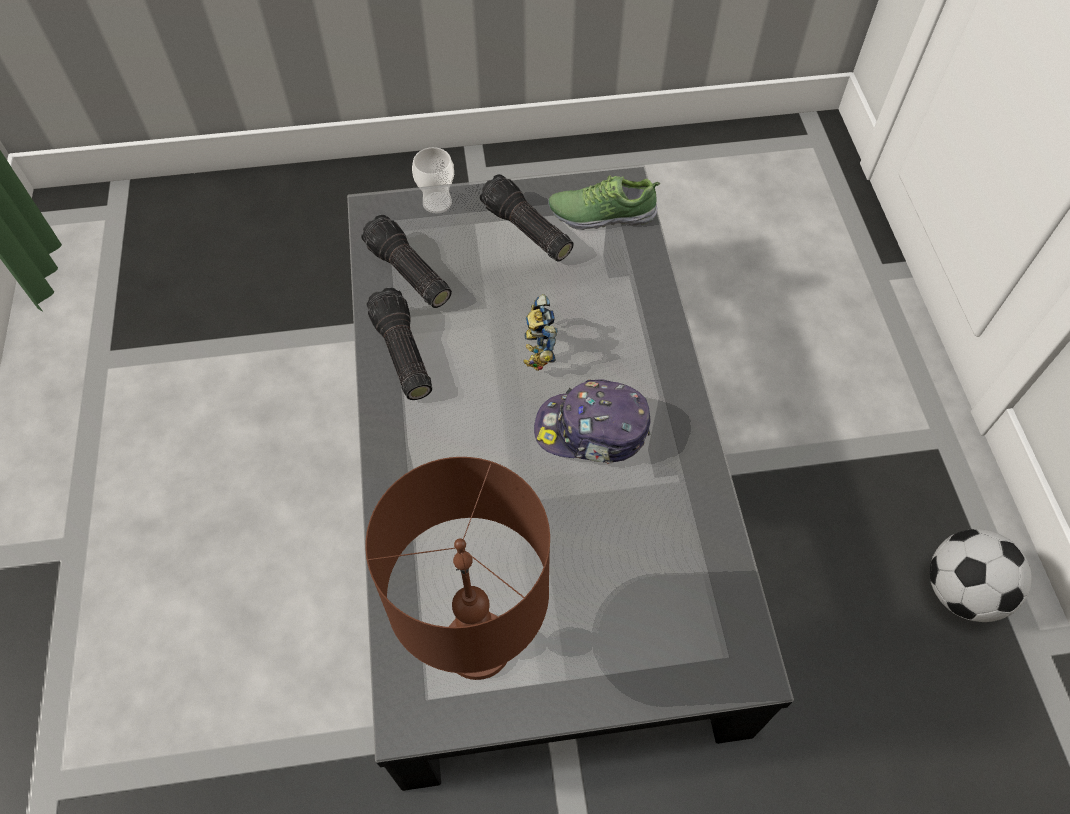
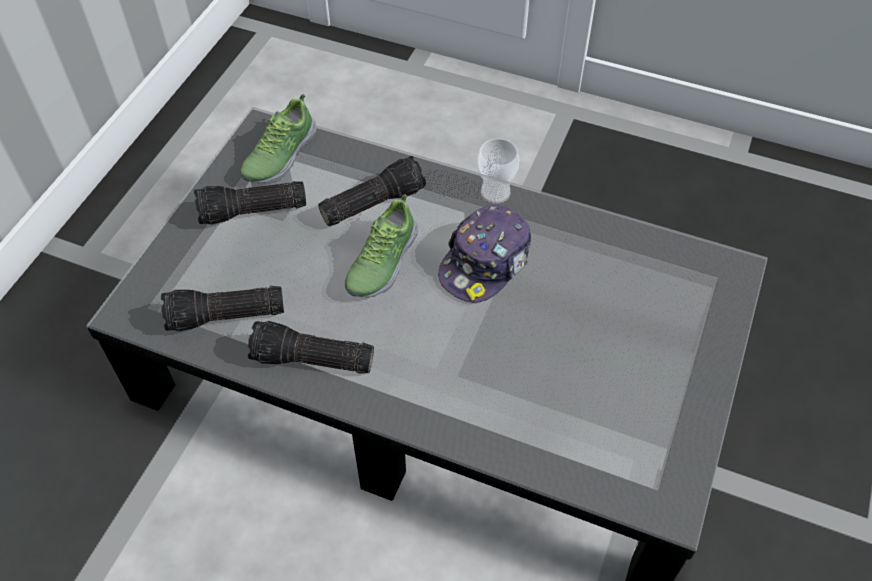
camera: 60 degrees left, 5 degrees down
(437, 202) = (163, 260): cup -> cup (495, 192)
(476, 646) = (632, 430): brown table lamp -> none
(536, 349) = (381, 262): toy robot -> shoe
(600, 307) = (372, 202): none -> flashlight
(960, 591) = (682, 168): football -> none

